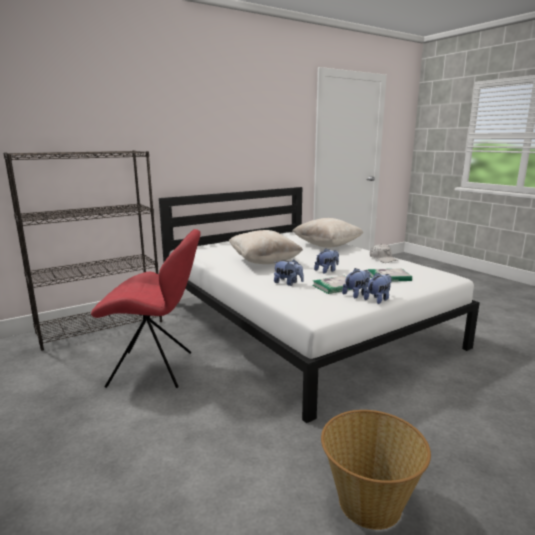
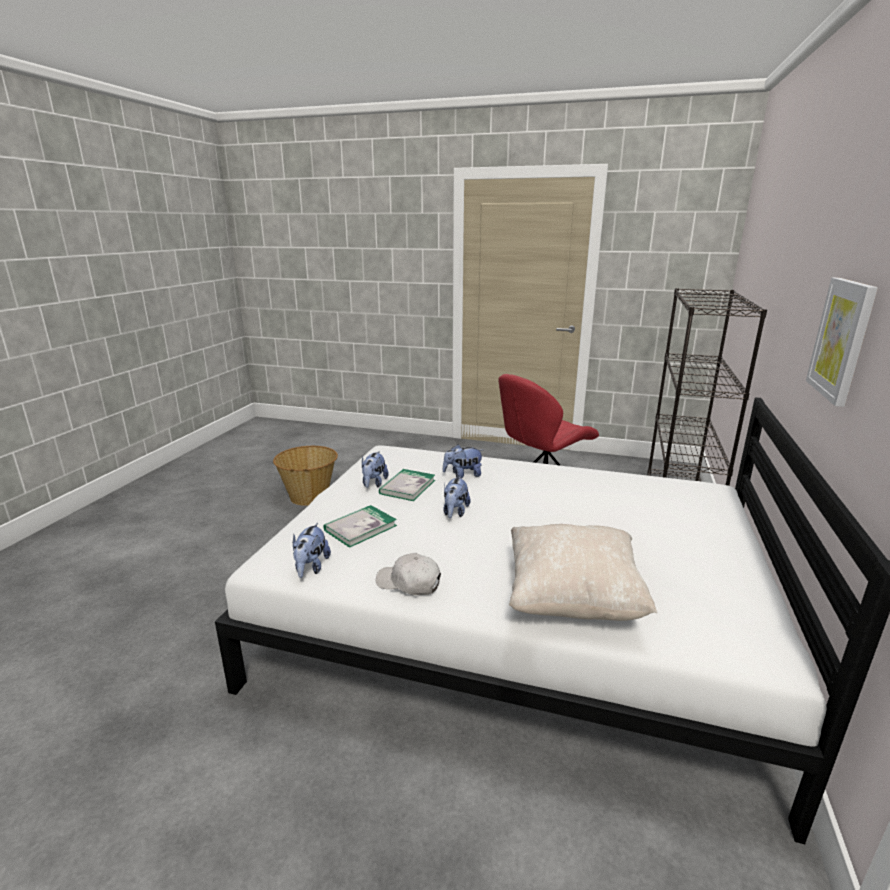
camera: 140 degrees right, 5 degrees up
(227, 146) = (842, 339): none -> picture
(264, 262) = (558, 499): beige pillow -> none
(378, 299) = (345, 484): plush toy -> plush toy (311, 567)

